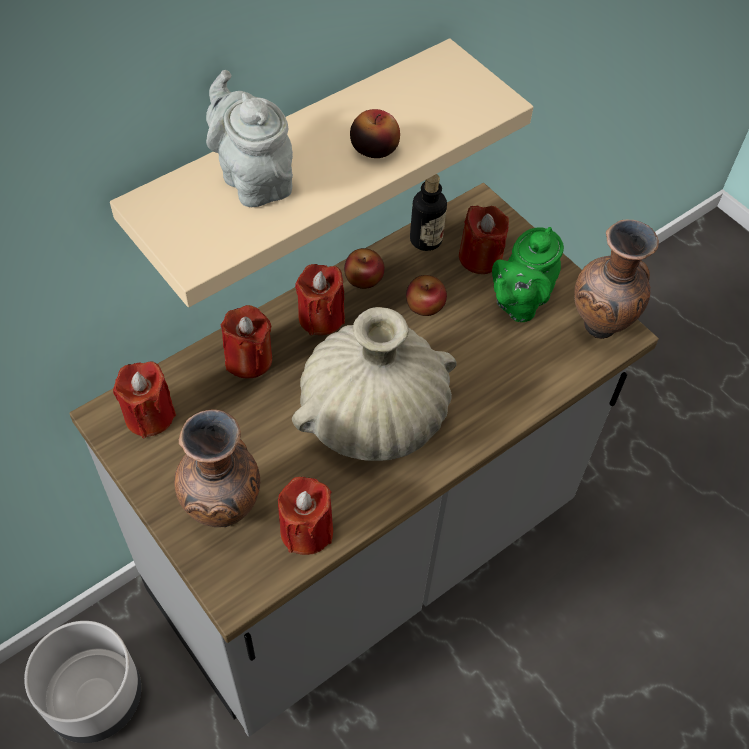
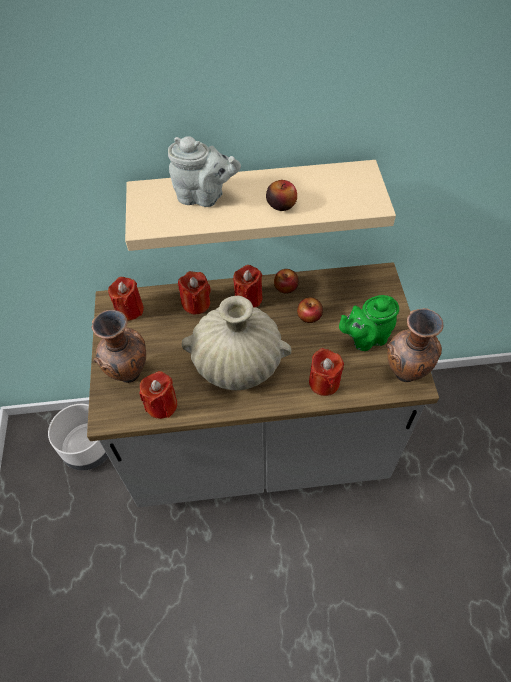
camera: 35 degrees right, 0 degrees up
(253, 179) = (204, 197): grey teapot -> grey teapot turned 105 degrees clockwise
(426, 240) = (336, 280): bottle -> none
(480, 257) = (360, 303): red candle -> red candle (324, 382)

